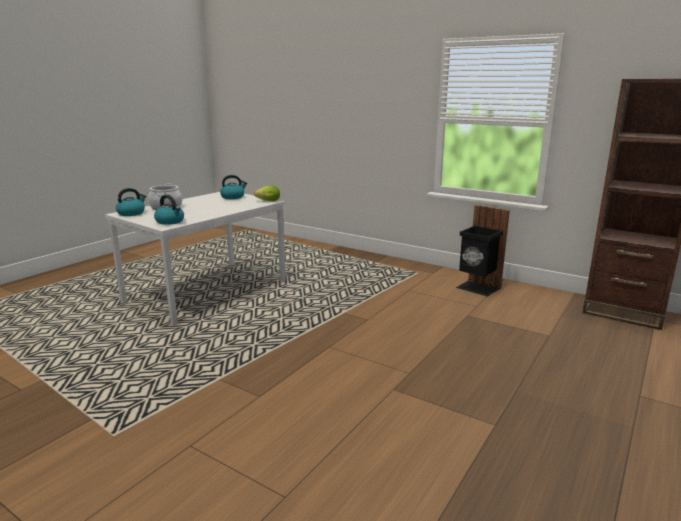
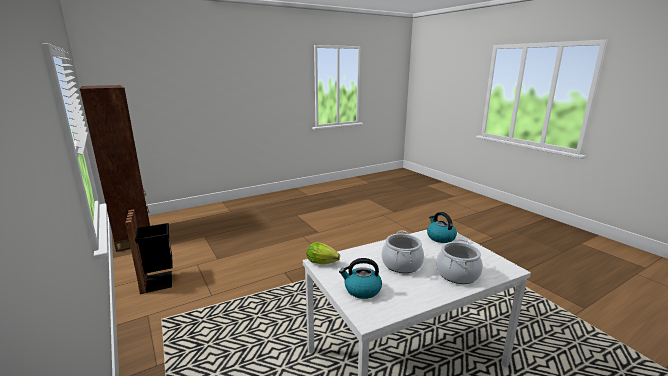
camera: 155 degrees left, 0 degrees up
(131, 213) = (495, 265): kettle -> none
(208, 206) = (401, 264): none -> cooking pot

